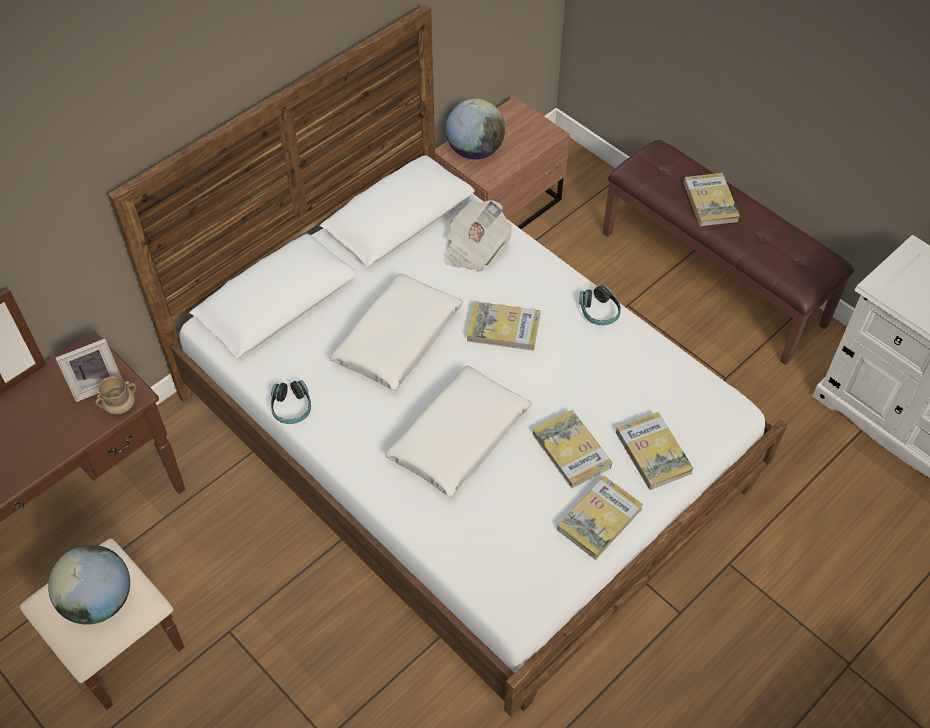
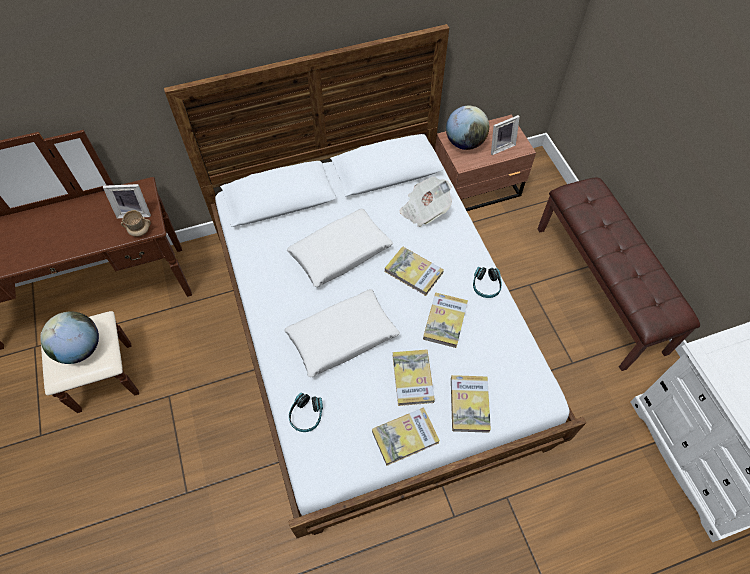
camera: 25 degrees right, 5 degrees up
(291, 407) = (249, 272): headphones -> headphones (306, 415)
(521, 140) = (500, 146): none -> picture frame
(710, 202) = (613, 235): book -> book (445, 321)

